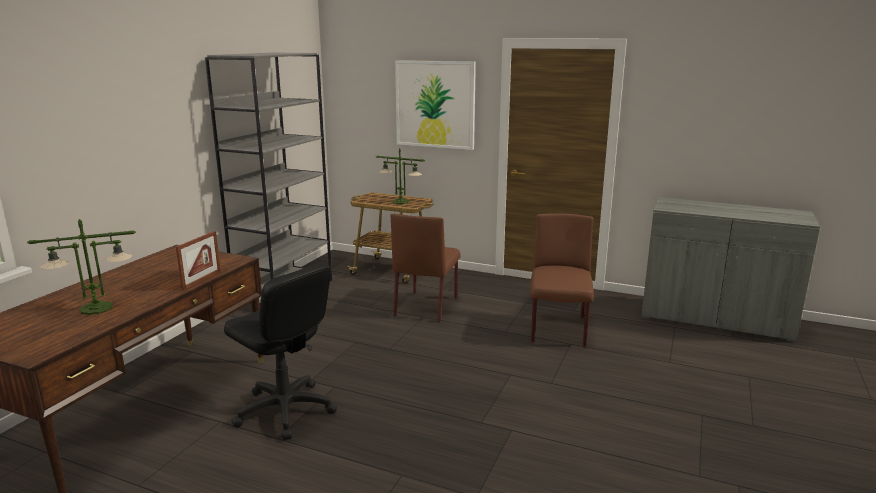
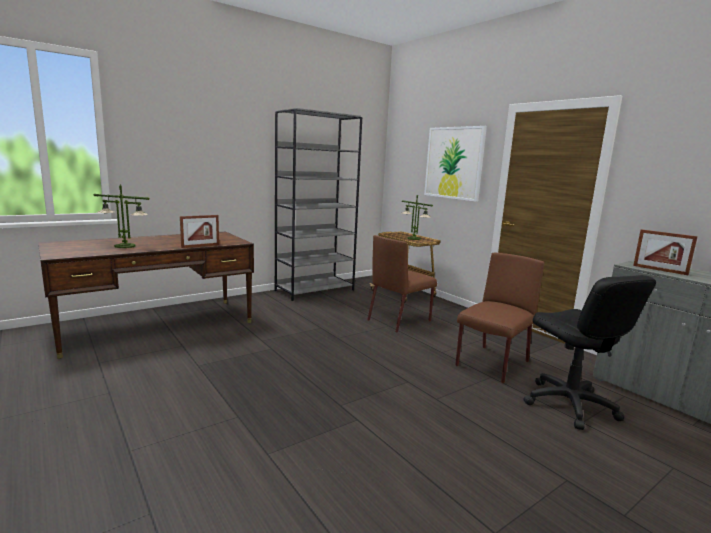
camera: 30 degrees right, 5 degrees down
(285, 410) = (224, 352): black office chair -> black office chair (569, 404)
(689, 209) = (659, 270): none -> picture frame

